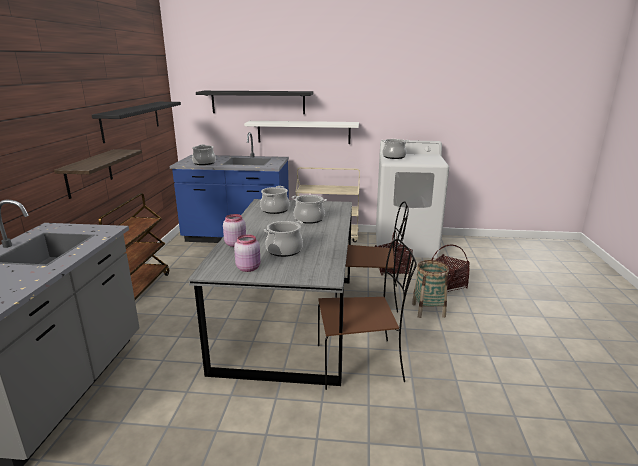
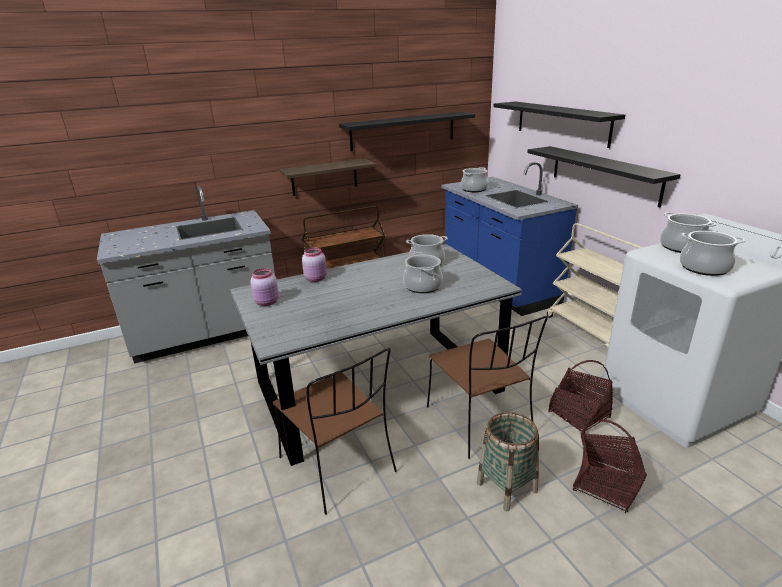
camera: 60 degrees right, 5 degrees up
(284, 250) = (321, 303): cooking pot -> cooking pot (704, 268)
(303, 132) = (604, 174): white shelf -> black shelf

